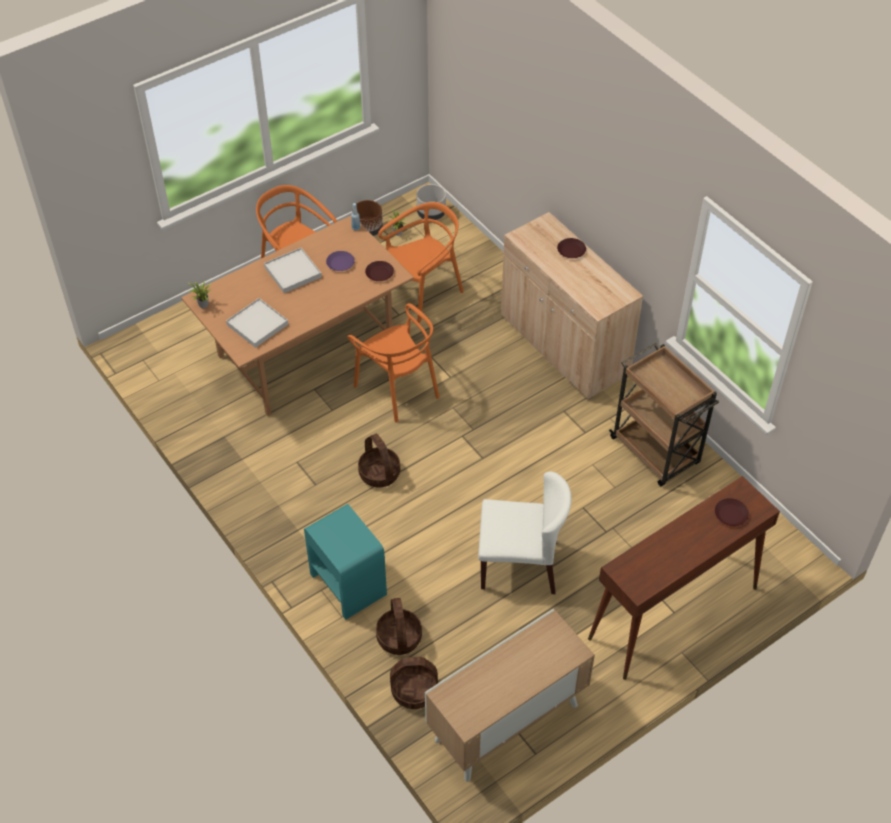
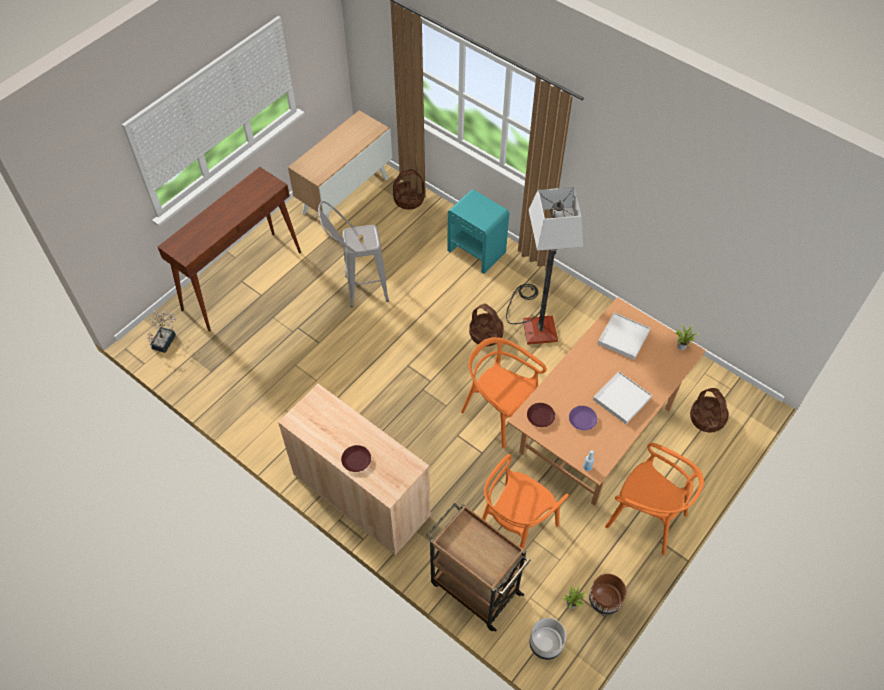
camera: 165 degrees right, 5 degrees up
(315, 475) = (534, 322): none -> floor lamp
(398, 637) = (429, 227): basket -> basket (707, 419)
(520, 564) = (358, 290): white chair -> grey stool
(656, 452) = (263, 403): brown cart -> brown cart (474, 587)
(731, 515) = (194, 236): brown plate -> none
(774, 552) = (165, 339): none -> potted plant

